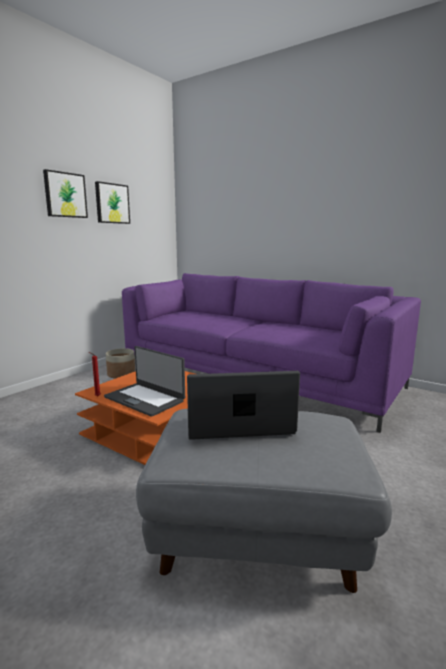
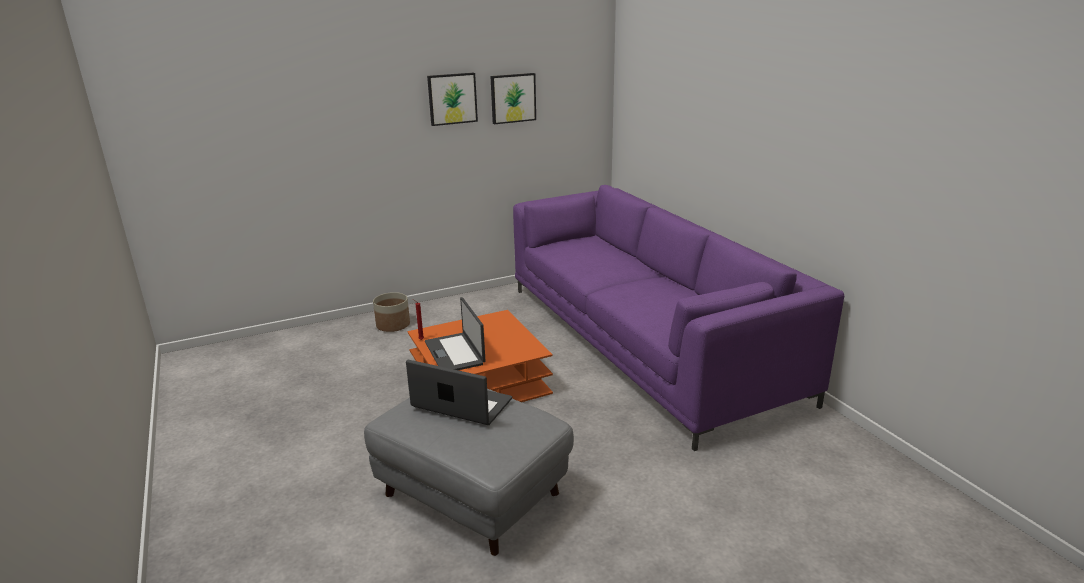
camera: 30 degrees right, 10 degrees up
(121, 374) = (500, 305): planter -> planter (393, 325)

